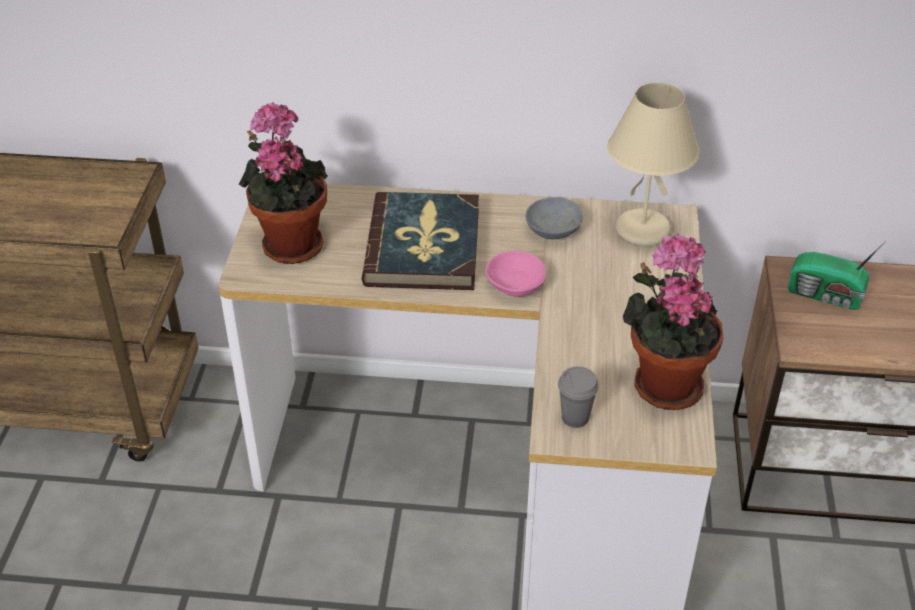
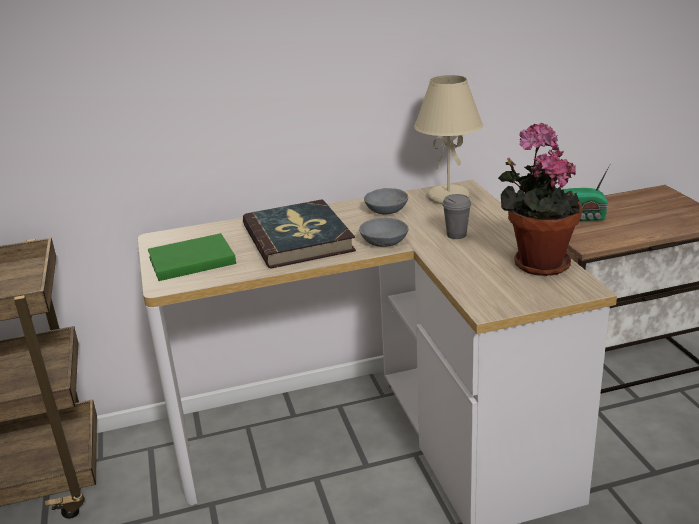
camera: 20 degrees left, 15 degrees down
(290, 243) = (189, 260): potted plant -> green book
(517, 285) = (386, 241): pink bowl -> grey bowl
(575, 418) = (492, 296): grey cup -> grey cup (456, 235)

